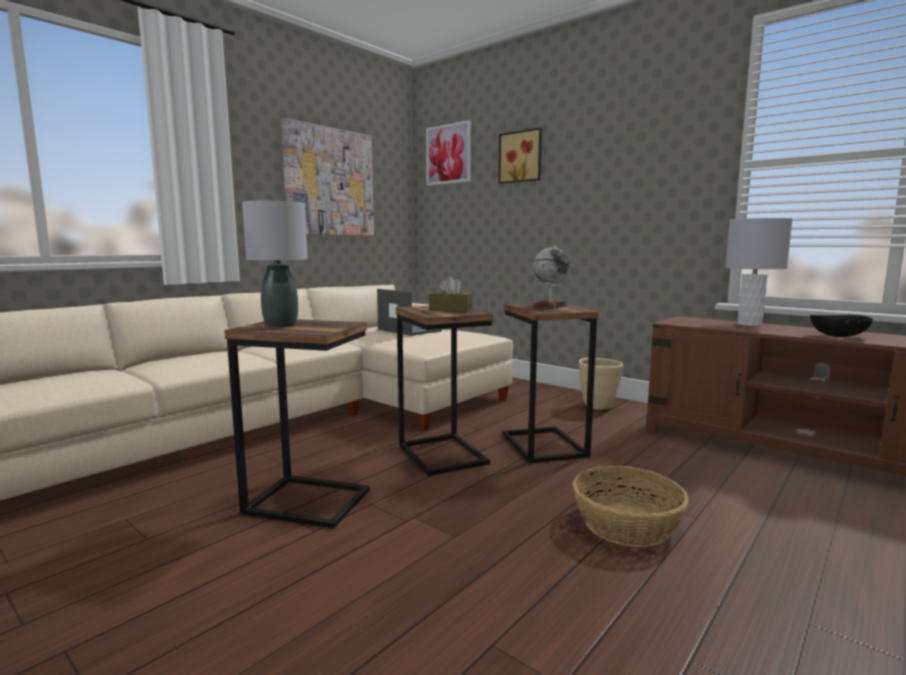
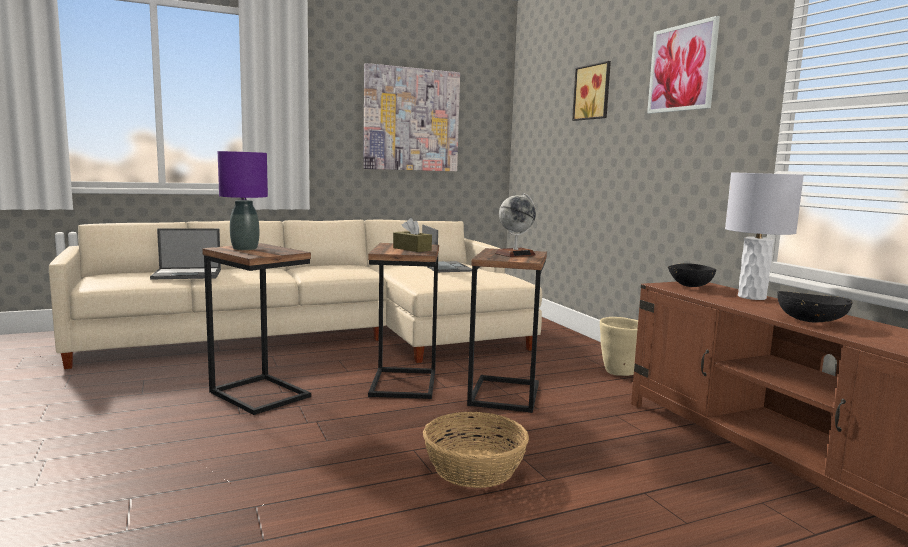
camera: 25 degrees right, 0 degrees up
(134, 370) = (188, 274): none -> laptop
(280, 325) = (244, 248): grey table lamp -> purple table lamp
(448, 154) = (538, 88): picture -> picture (682, 68)
(688, 321) = (689, 286): none -> black bowl

